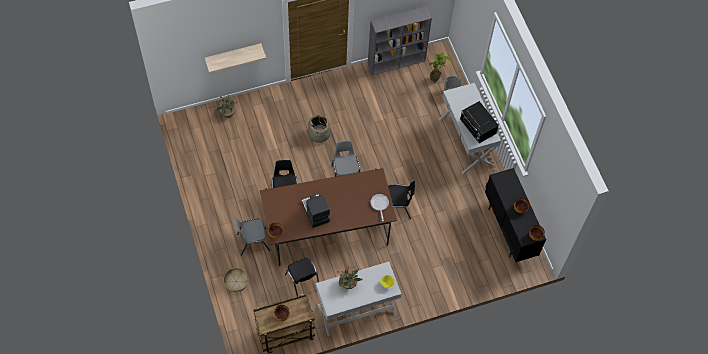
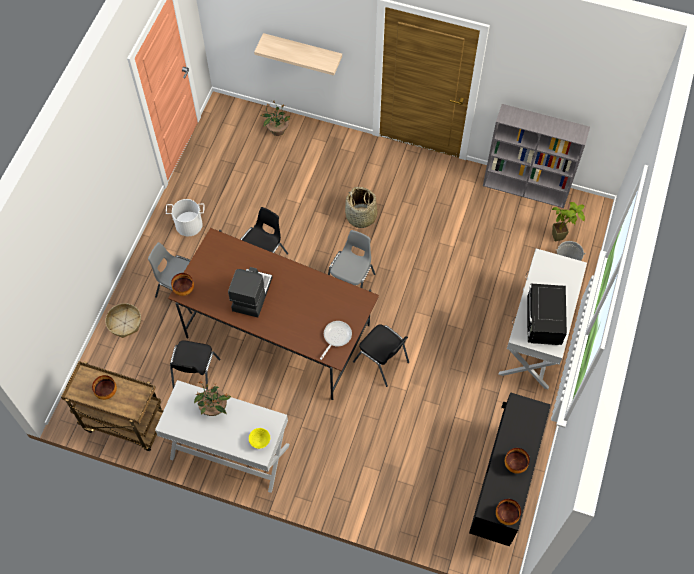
camera: 40 degrees right, 0 degrees up
(224, 202) = (189, 225): none -> white bucket

